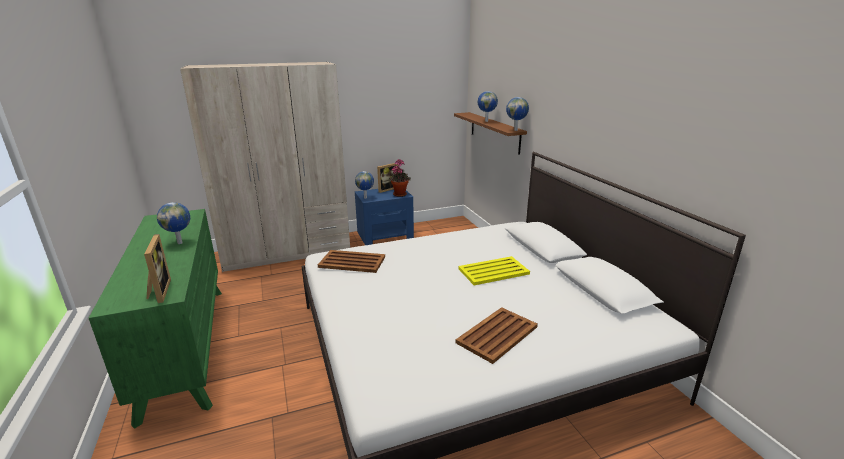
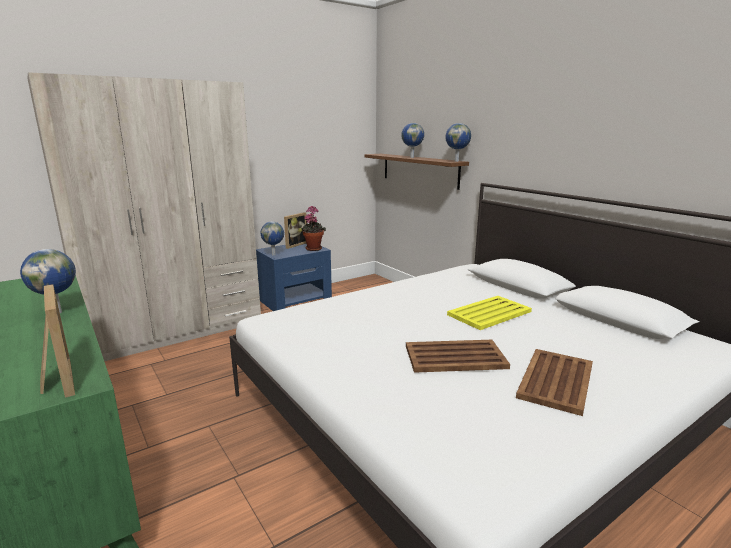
camera: 15 degrees left, 5 degrees down
(352, 262) = (311, 321): brown tray -> brown tray (456, 357)

